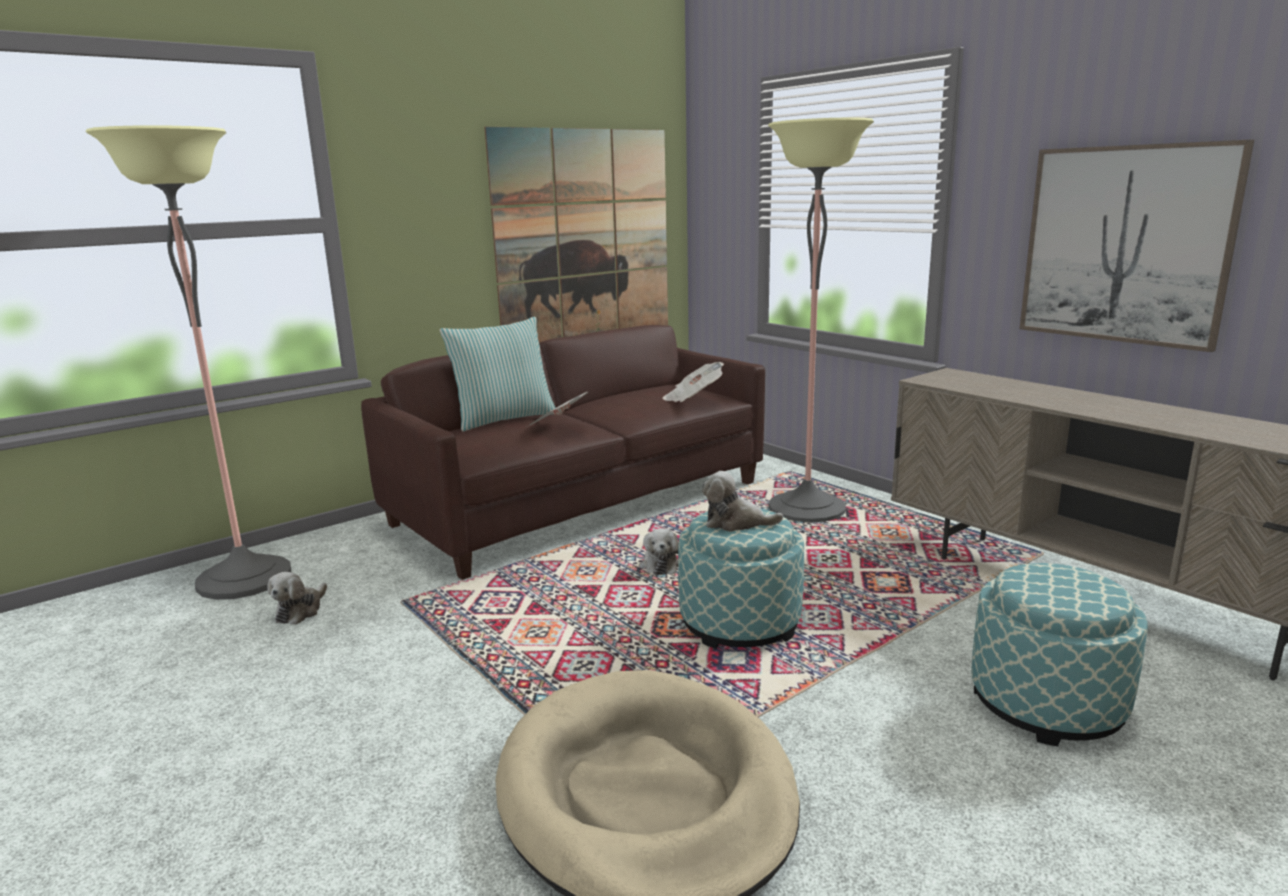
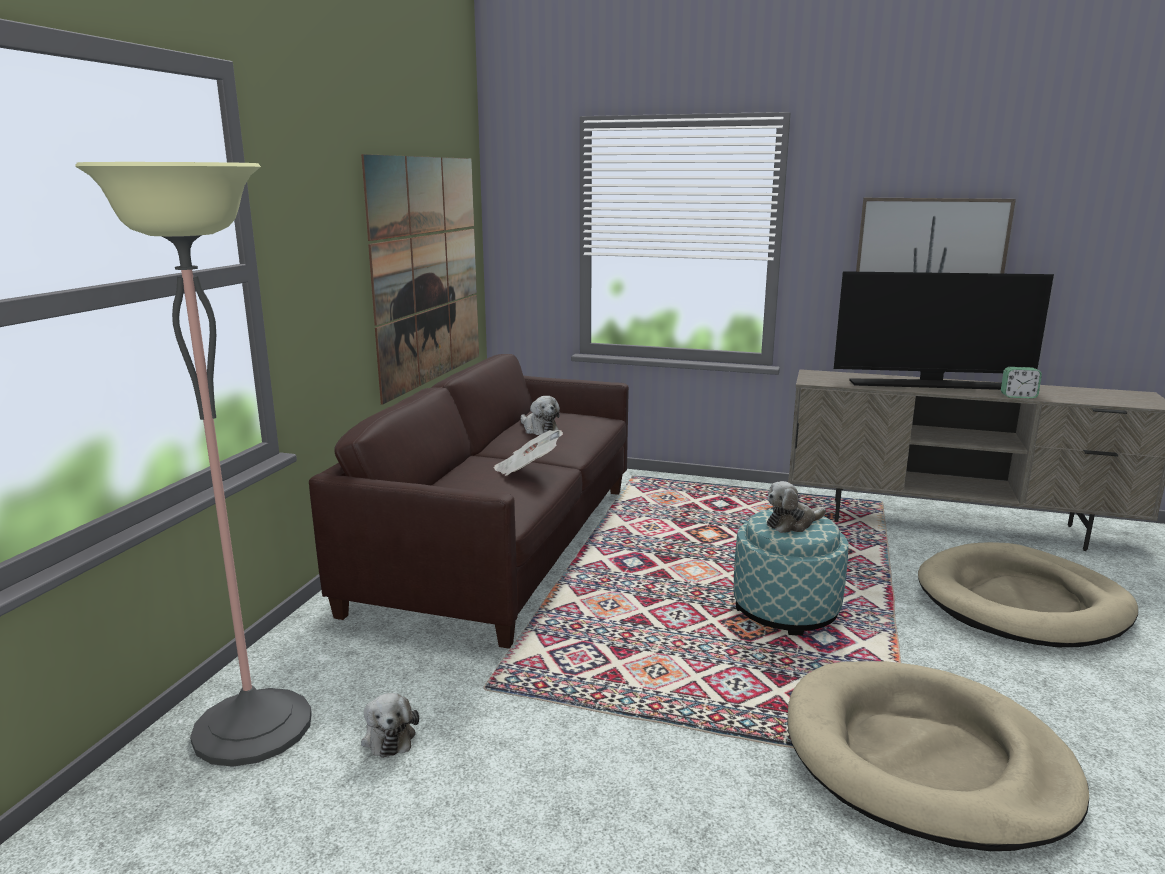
camera: 35 degrees left, 0 degrees up
(503, 419) = (454, 472): pillow -> none
(660, 565) = (658, 581): plush toy -> plush toy (539, 429)
(693, 398) = (589, 422): newspaper -> none
(806, 508) = (692, 505): floor lamp -> none
(1047, 703) = (1022, 602): ottoman -> beige dog bed
(1075, 401) = (931, 385): none -> television
(1177, 428) = (1018, 396): none -> alarm clock

